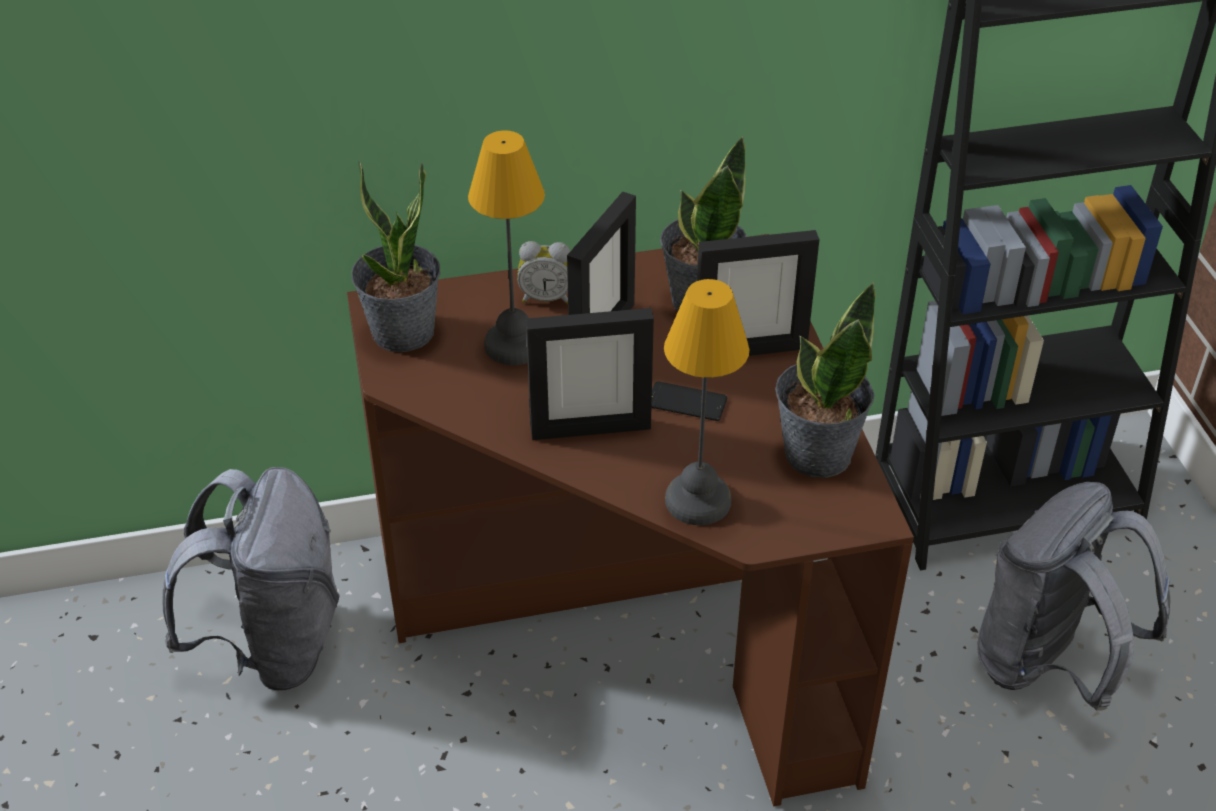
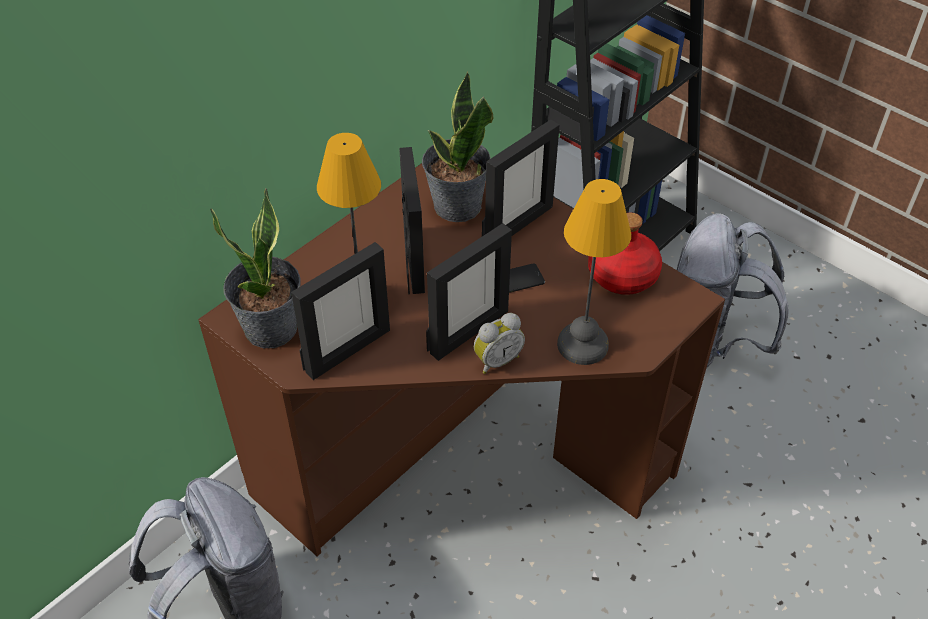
camera: 35 degrees left, 5 degrees up
(454, 386) = (347, 350): none -> picture frame
(546, 297) = (351, 252): alarm clock -> alarm clock (496, 360)
(816, 453) = (622, 274): potted plant -> red bottle

